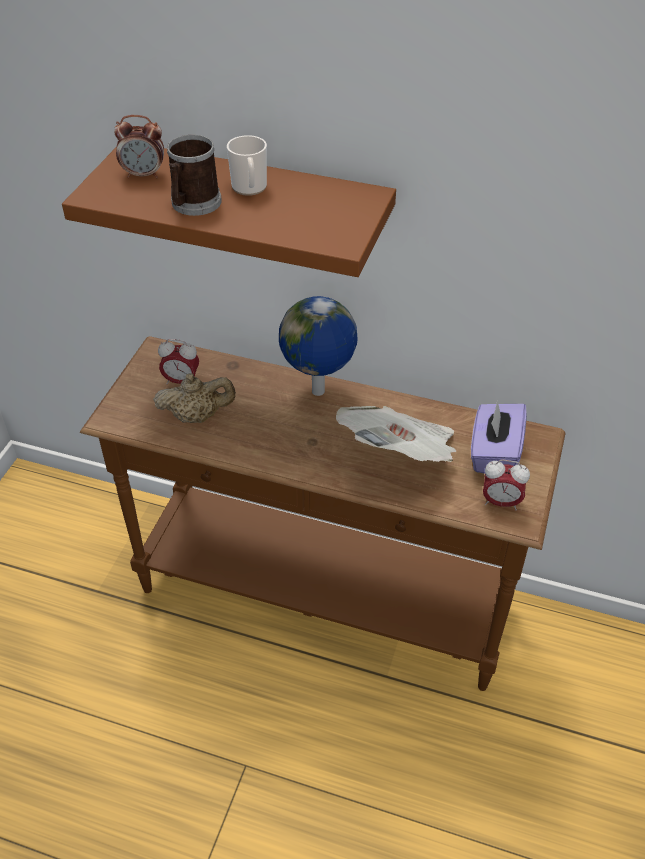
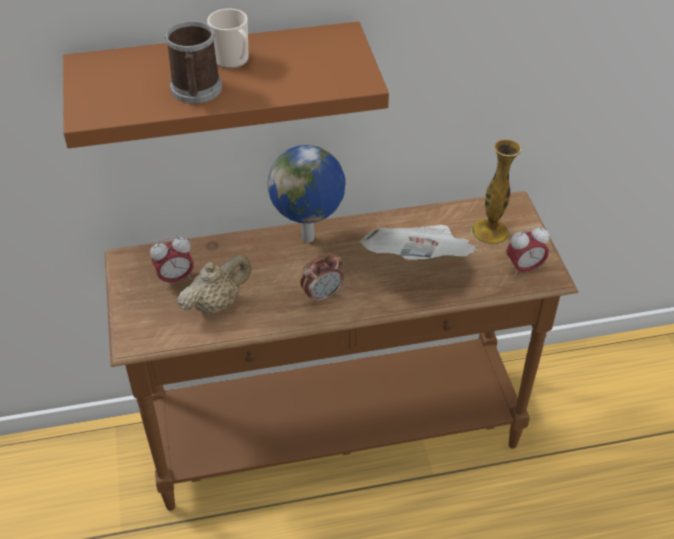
camera: 30 degrees left, 0 degrees up
(144, 175) = (120, 79): alarm clock -> alarm clock (322, 295)
(494, 454) = (490, 232): purple tissue box -> vase

